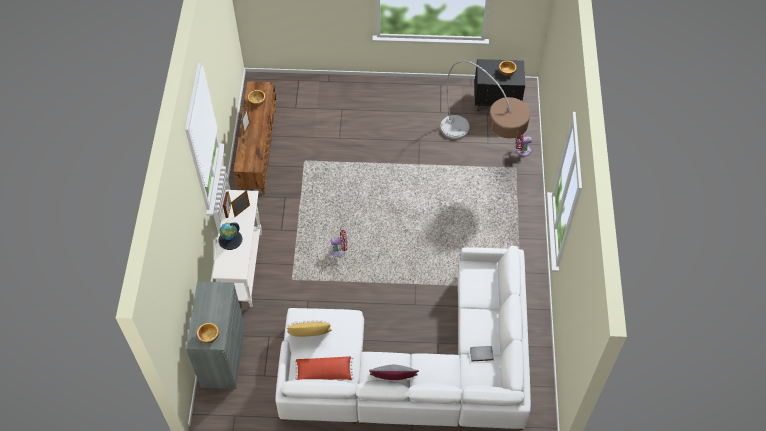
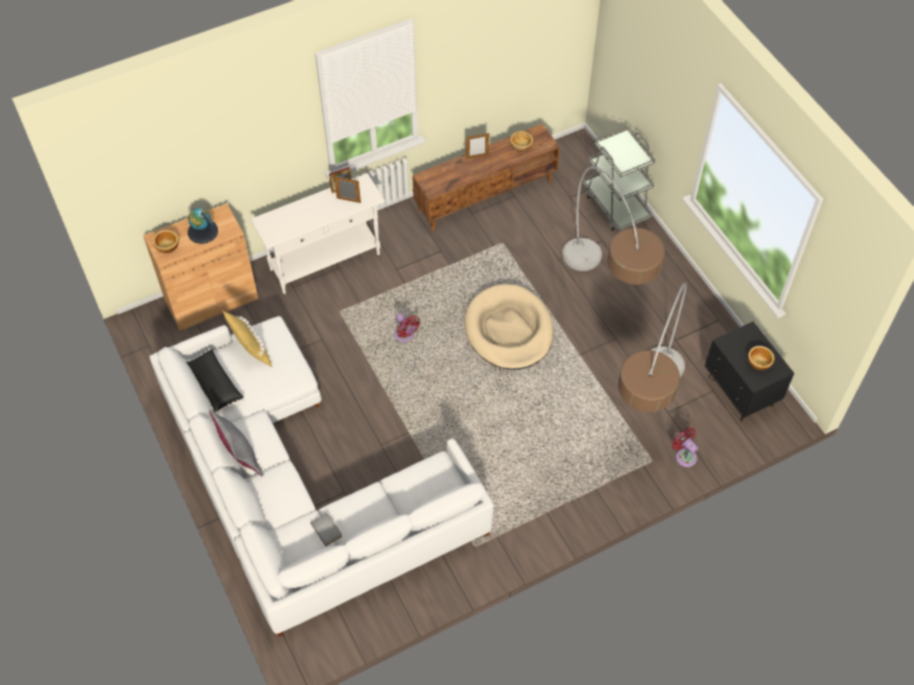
camera: 60 degrees right, 0 degrees up
(223, 355) = (211, 299): grey cabinet -> brown cabinet
(230, 239) = (306, 209): globe -> globe (202, 231)
(320, 88) = (615, 205): none -> grey cart
(324, 373) = (214, 386): red pillow -> black pillow
(375, 191) = (509, 330): none -> beige dog bed
(385, 129) = (605, 296): none -> floor lamp

